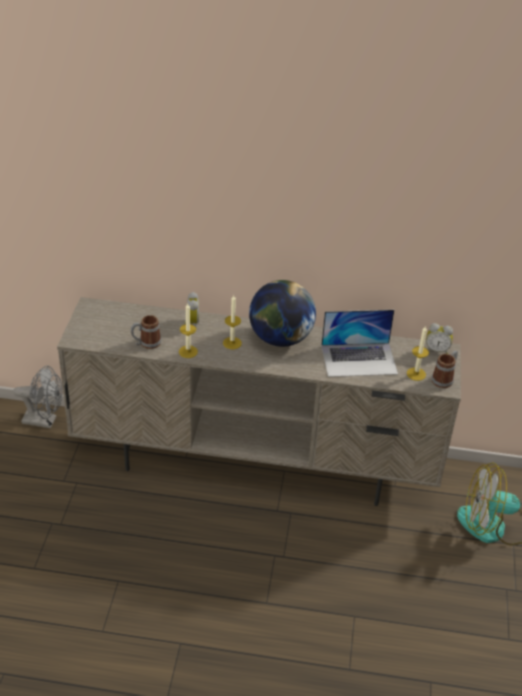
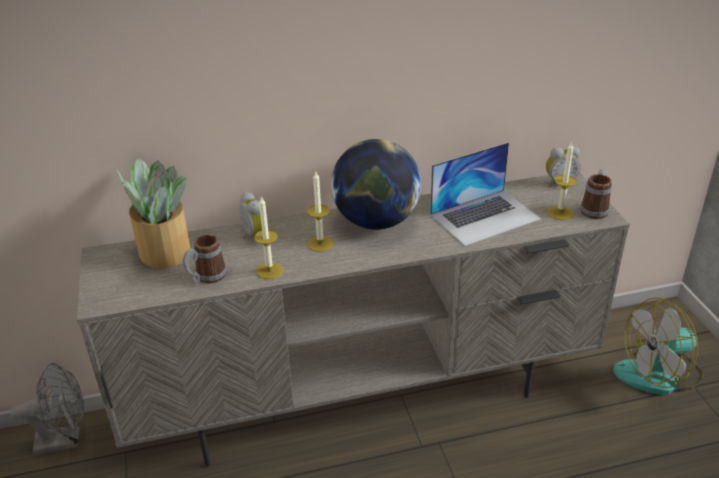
camera: 20 degrees left, 5 degrees down
(130, 316) = (164, 251): none -> potted plant

